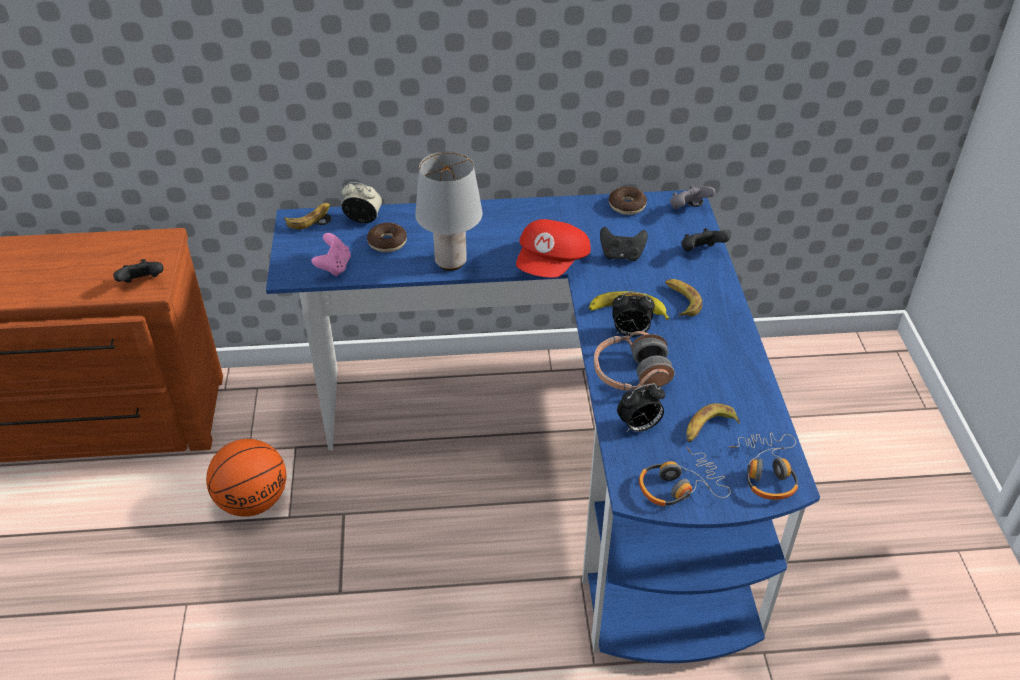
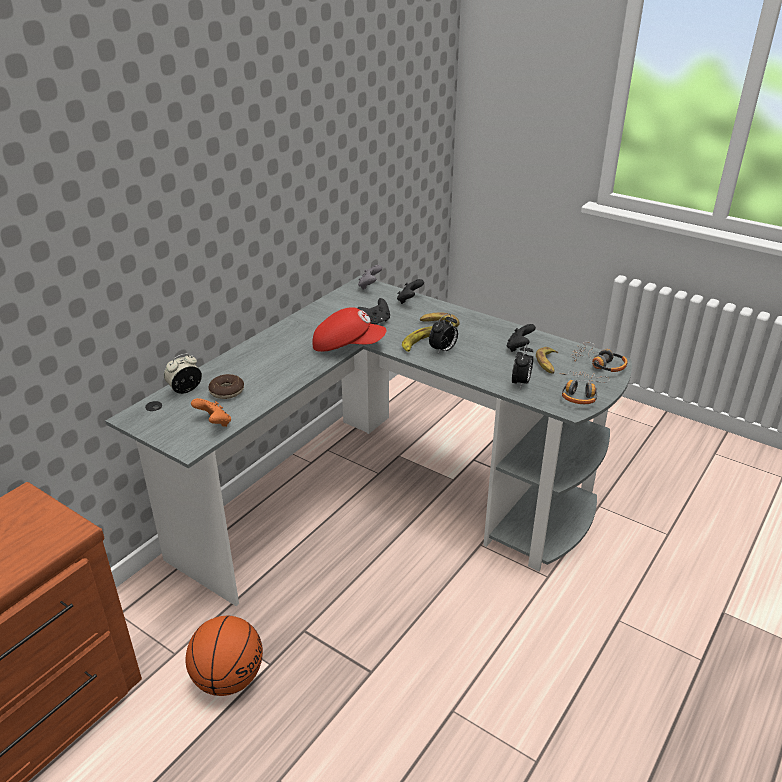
camera: 50 degrees left, 10 degrees down
(143, 283) = (57, 532): black game controller -> black game controller (519, 348)
(310, 218) = (144, 410): banana -> none
(334, 267) = (214, 423): pink game controller -> orange game controller
(451, 262) = (287, 377): grey table lamp -> none
(552, 265) = (347, 346): red cap -> red cap turned 60 degrees counterclockwise
(565, 457) = (385, 497): blue desk -> grey desk
(627, 206) = (335, 301): donut -> none
(631, 374) = (476, 366): headphones -> none

